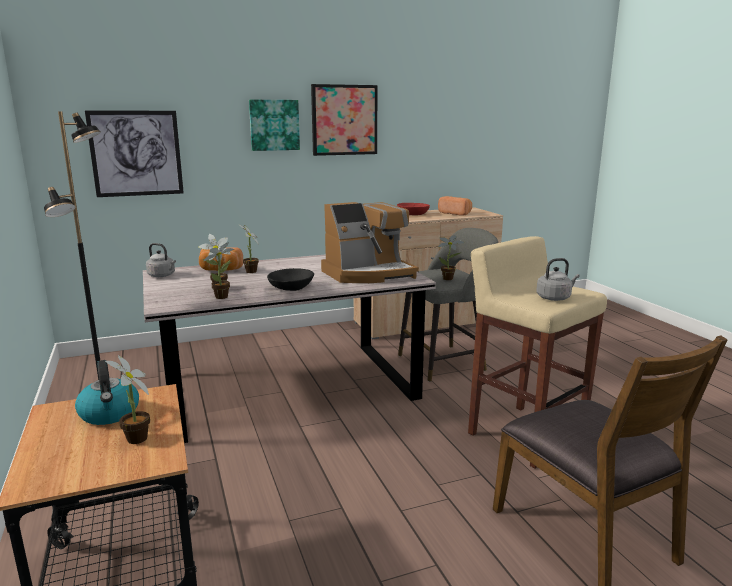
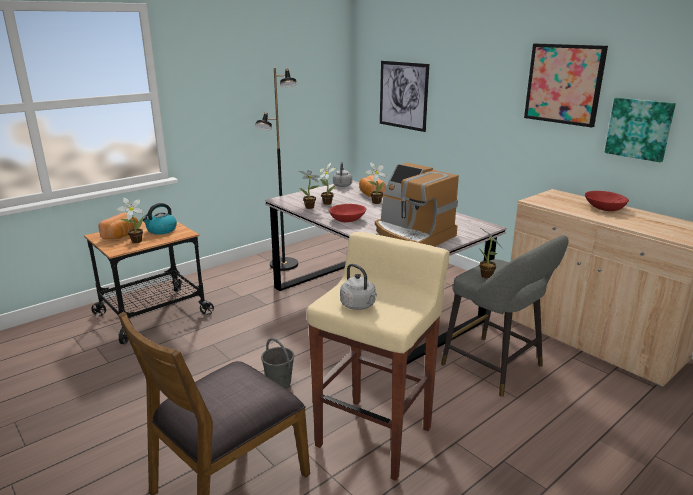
camera: 70 degrees right, 5 degrees up
(274, 125) = (497, 83): picture -> picture (639, 129)
(291, 287) = (347, 219): black bowl -> red bowl
(416, 475) = (279, 383): none -> grey bucket
(456, 213) = (652, 224): bread -> bread (122, 235)

